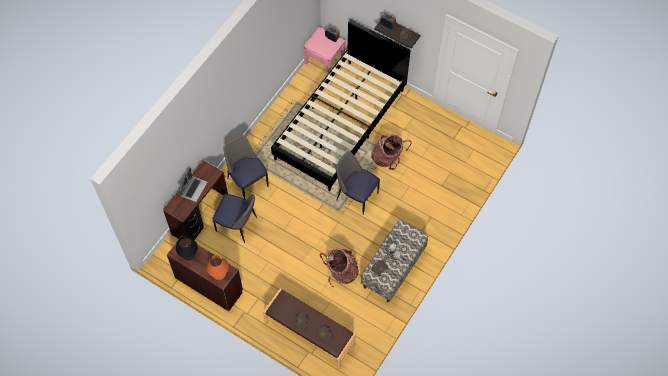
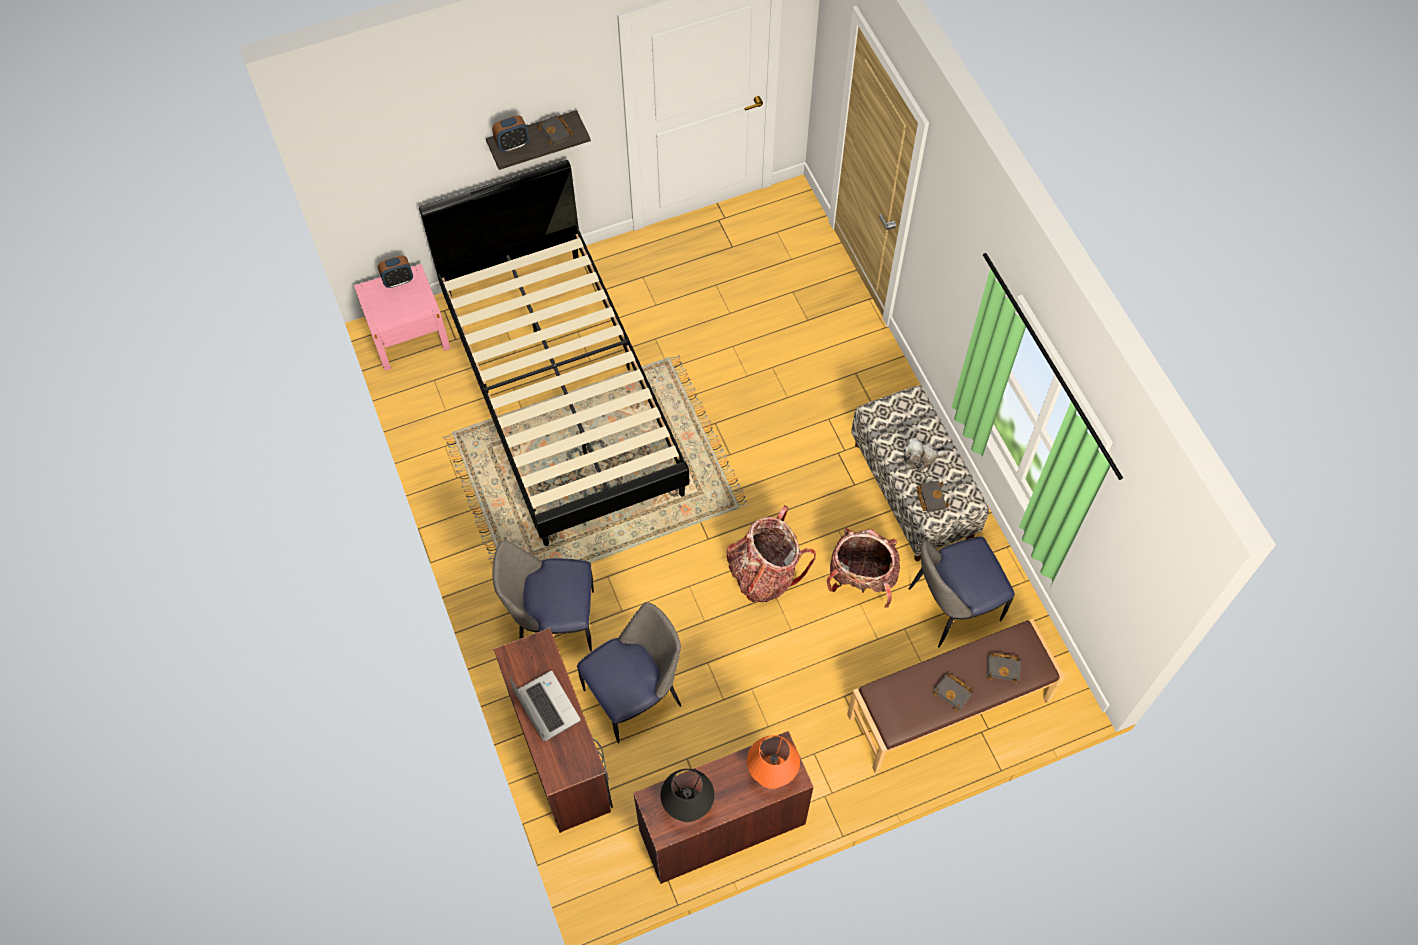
camera: 55 degrees left, 0 degrees up
(356, 196) = (727, 459): chair -> chair (951, 606)
(388, 158) = (691, 363): backpack -> backpack (764, 573)

